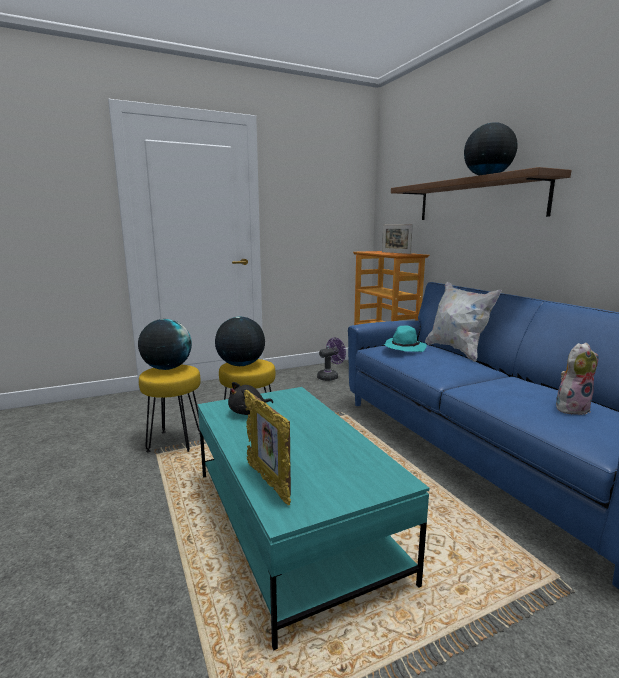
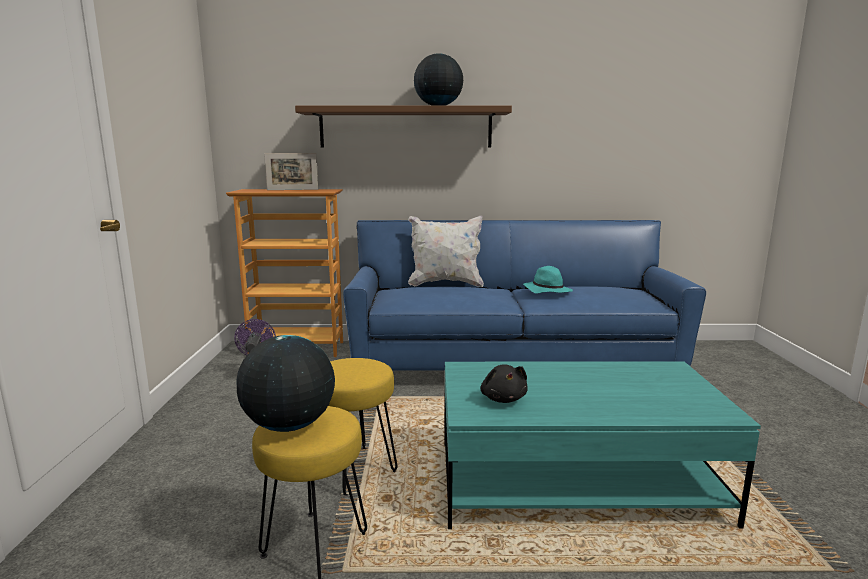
camera: 65 degrees left, 0 degrees up
(241, 365) = (348, 373): globe -> none
(268, 482) = (674, 412): picture frame -> none
(404, 348) = (417, 294): turquoise hat -> turquoise hat (546, 291)
(571, 408) = (603, 291): plush toy -> none

